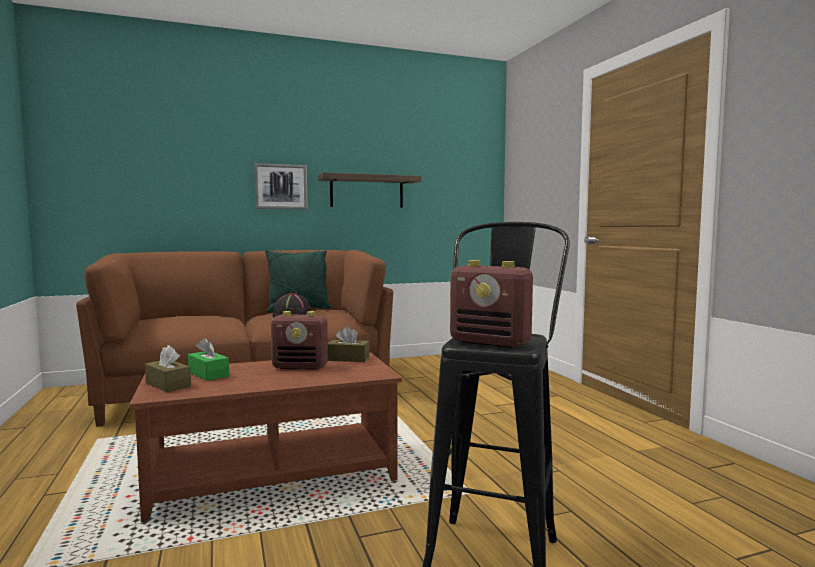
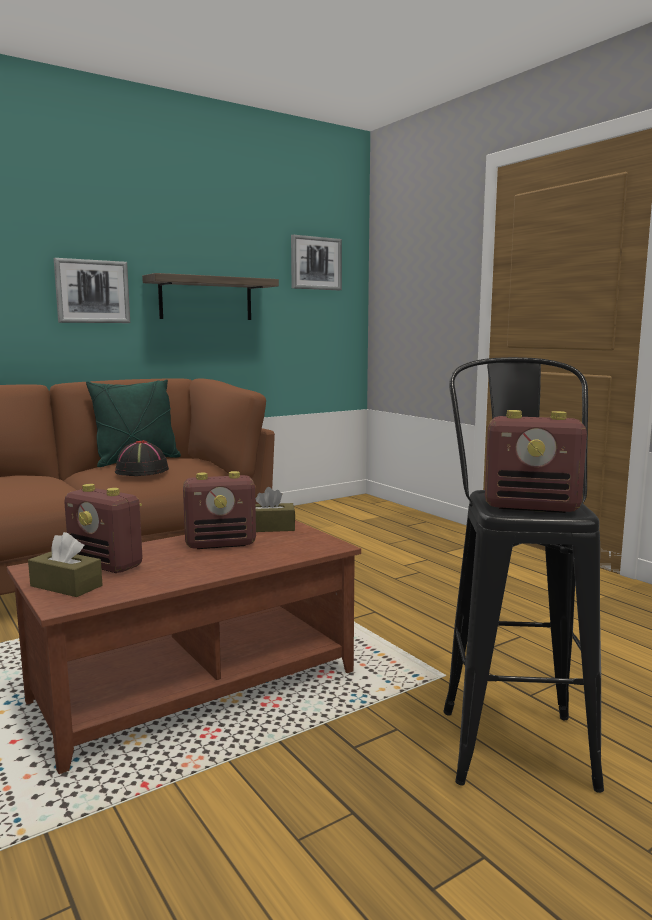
camera: 15 degrees left, 5 degrees up
(208, 374) = (107, 565): green tissue box -> radio
(457, 164) = (315, 263): none -> picture

